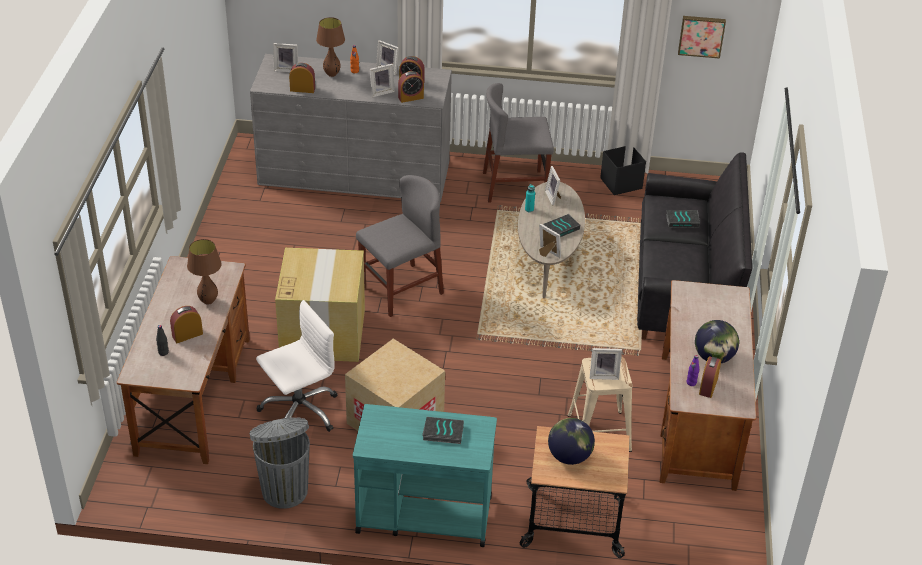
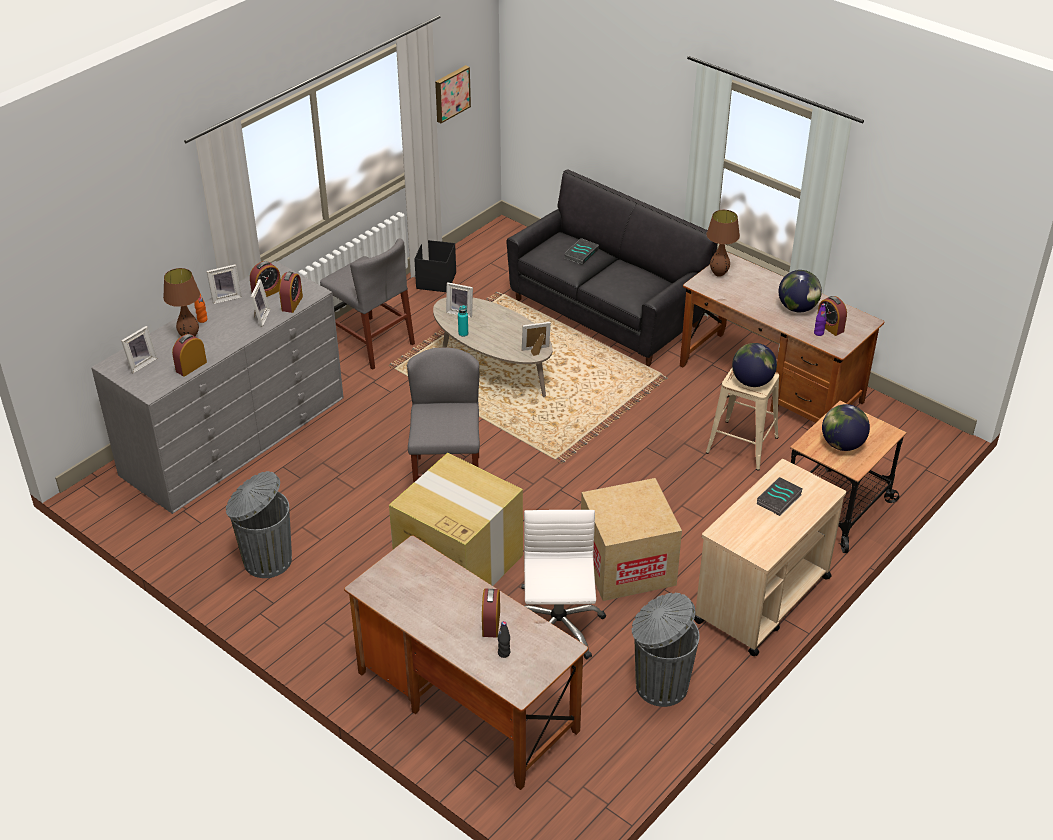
camera: 55 degrees left, 0 degrees up
(208, 301) = (450, 586): brown table lamp -> brown table lamp (719, 274)
(250, 244) = (266, 560): none -> grey trash can
(423, 514) = (761, 599): turquoise cart -> beige cart
(514, 186) = (371, 342): grey chair -> grey chair turned 75 degrees counterclockwise
(561, 228) = (508, 327): book -> none
(603, 375) = (752, 381): picture frame -> globe

